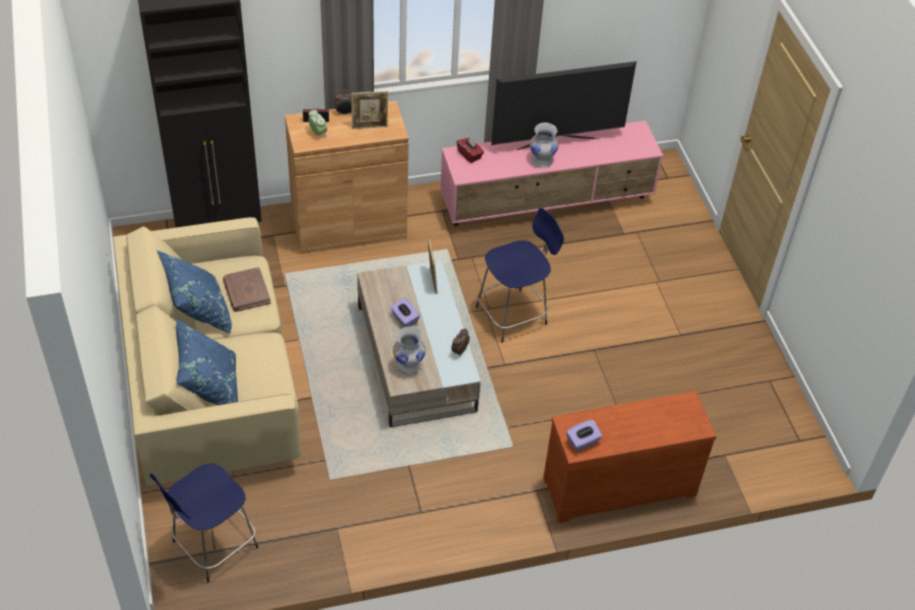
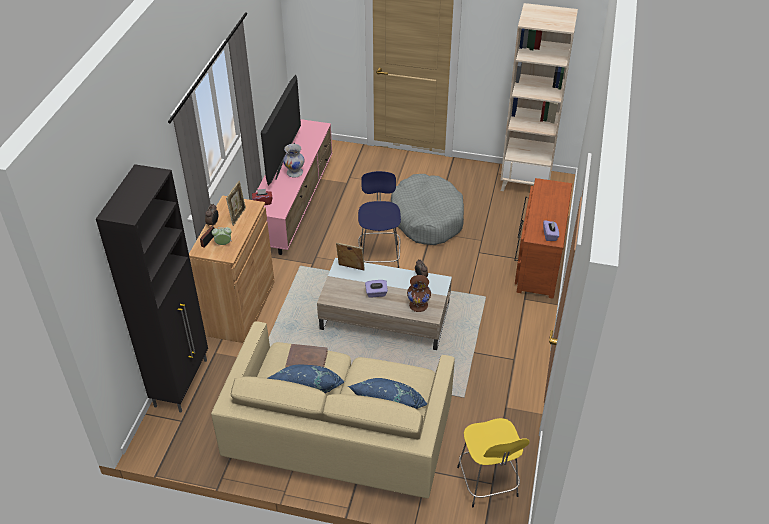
camera: 60 degrees left, 5 degrees down
(212, 546) = (488, 483): blue stool -> yellow stool
(408, 365) = (418, 306): white vase -> brown vase
(617, 336) = (427, 218): none -> grey dog bed
(776, 419) = (526, 182): none -> beige bookcase

